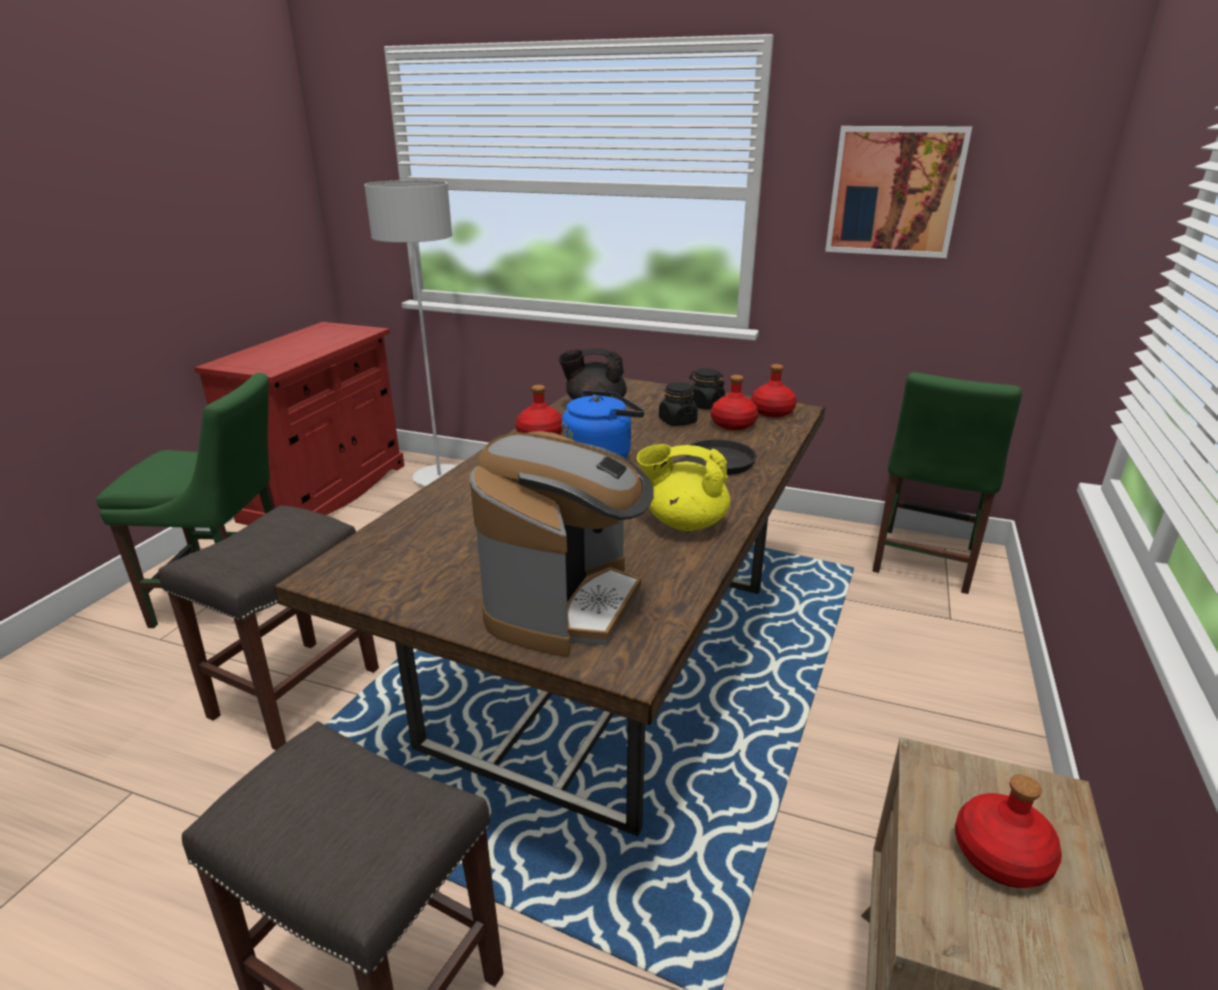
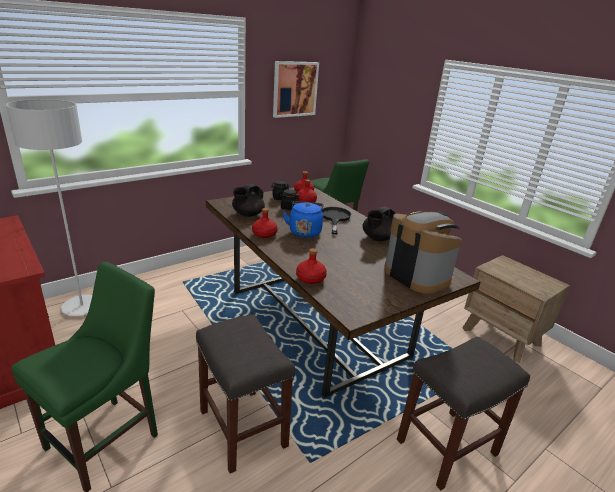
camera: 60 degrees left, 0 degrees up
(683, 522) = (377, 238): yellow teapot -> black teapot
(999, 855) = (521, 275): red bottle -> red bottle (310, 278)

